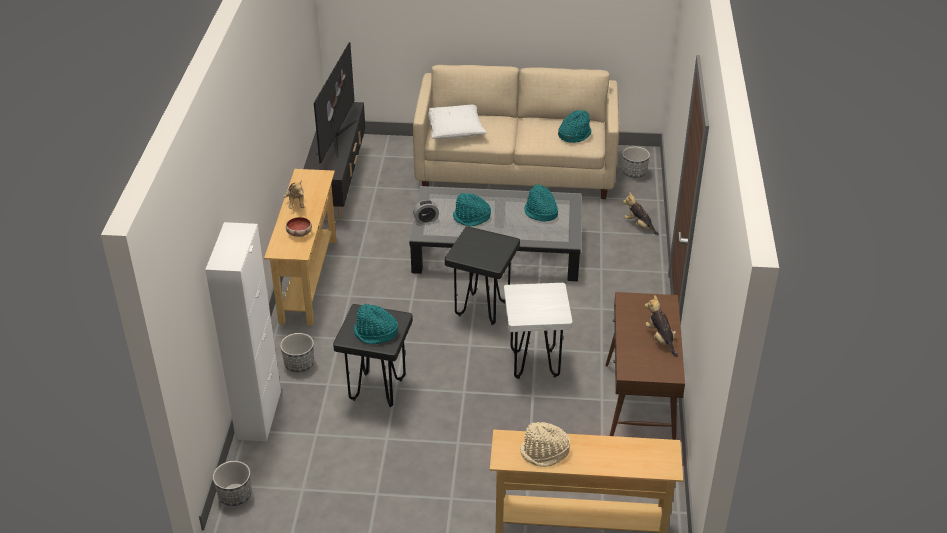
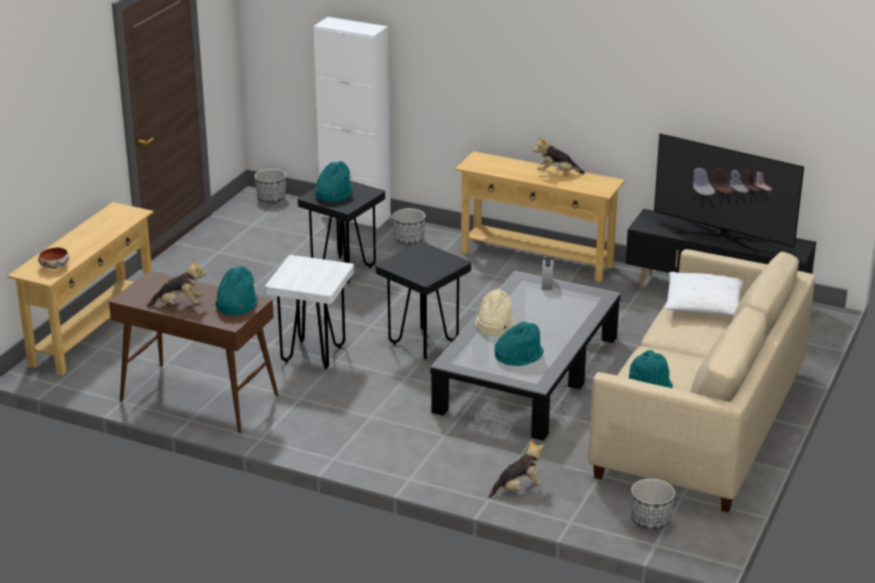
camera: 110 degrees right, 10 degrees down
(299, 233) = (501, 168): bowl -> bowl (55, 266)
(471, 218) = (534, 311): turquoise hat -> turquoise hat (236, 305)
(545, 452) = (104, 225): beige hat -> beige hat (494, 326)

